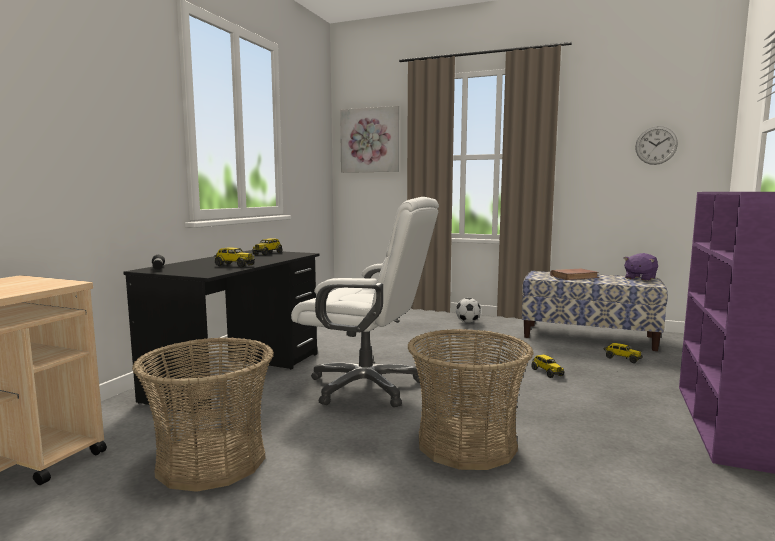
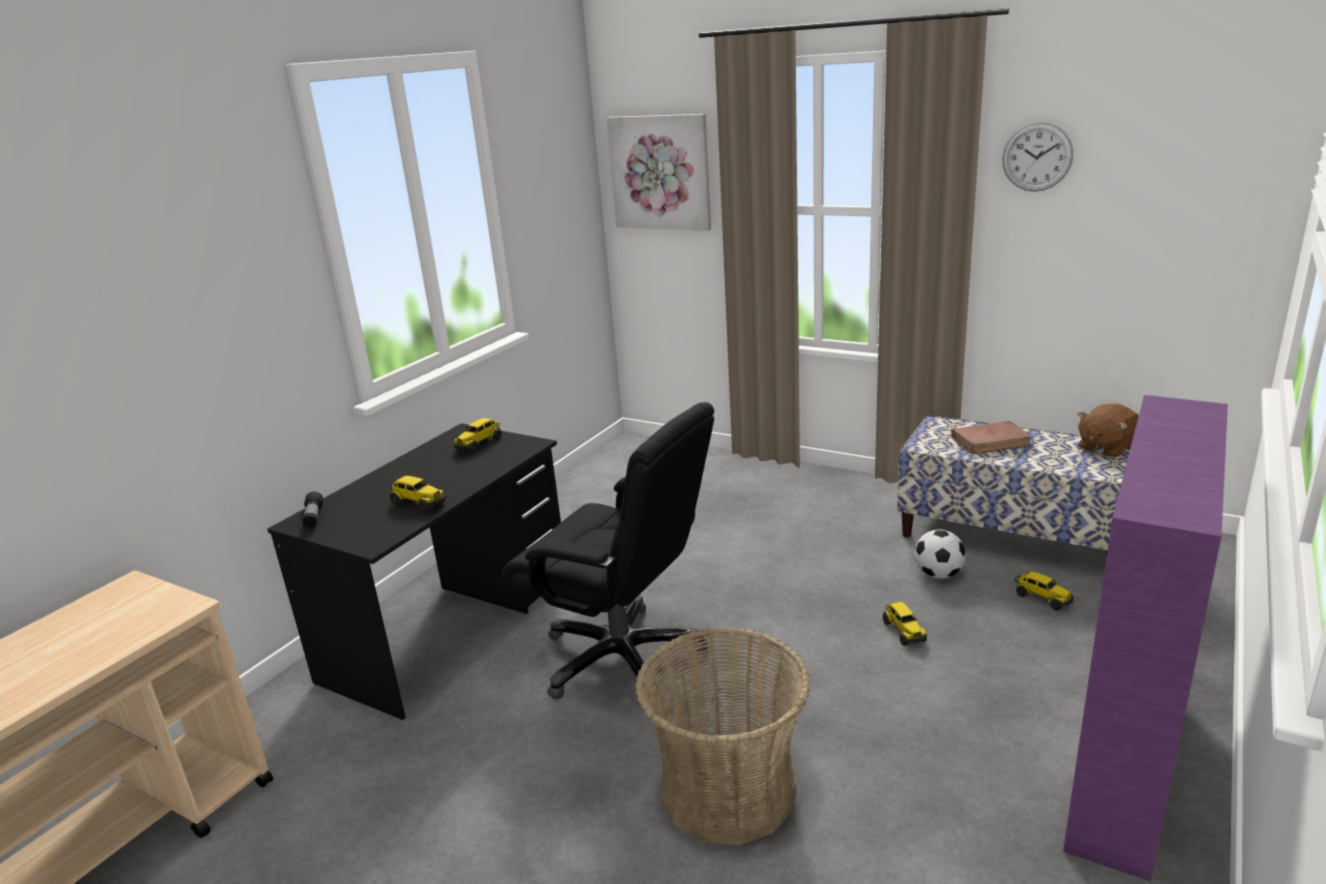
camera: 10 degrees right, 15 degrees up
(212, 460) = (396, 805): basket -> none
(367, 386) = (623, 658): white office chair -> black office chair
(467, 322) = (823, 491): football -> football (938, 574)
(639, 278) = (1105, 447): purple plush toy -> brown plush toy
(656, 145) = (1160, 206): wall clock -> wall clock (1037, 157)

